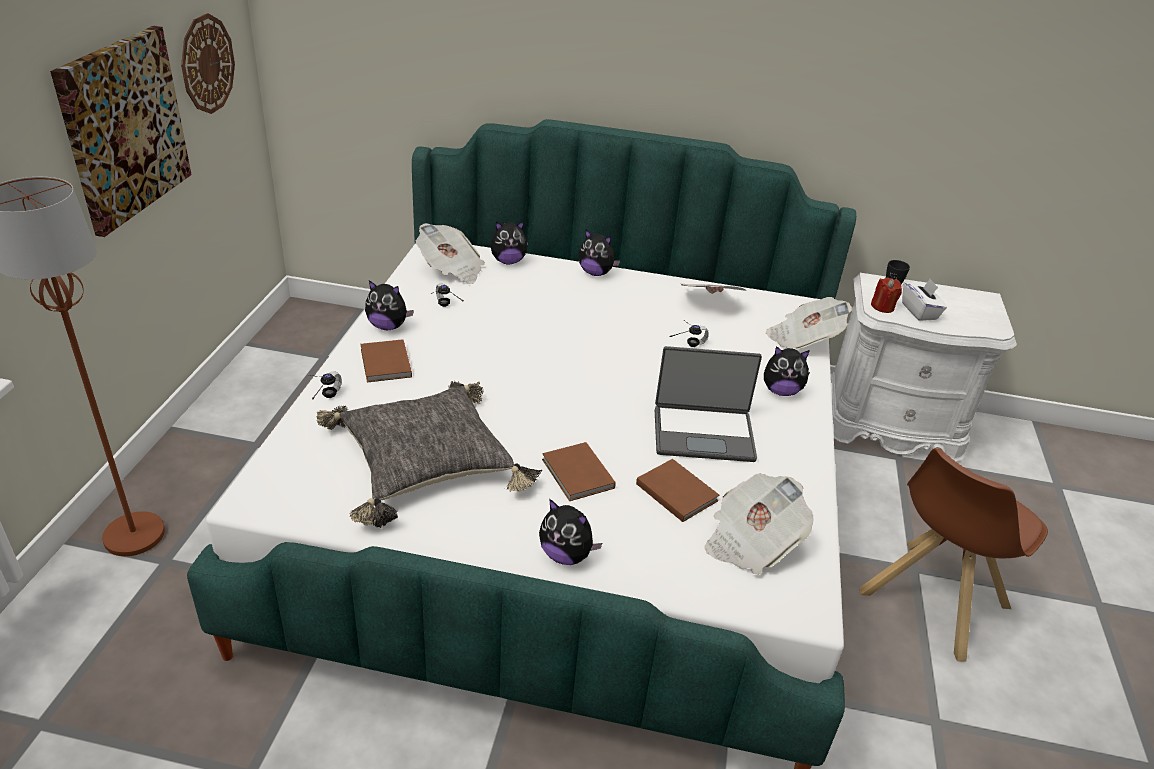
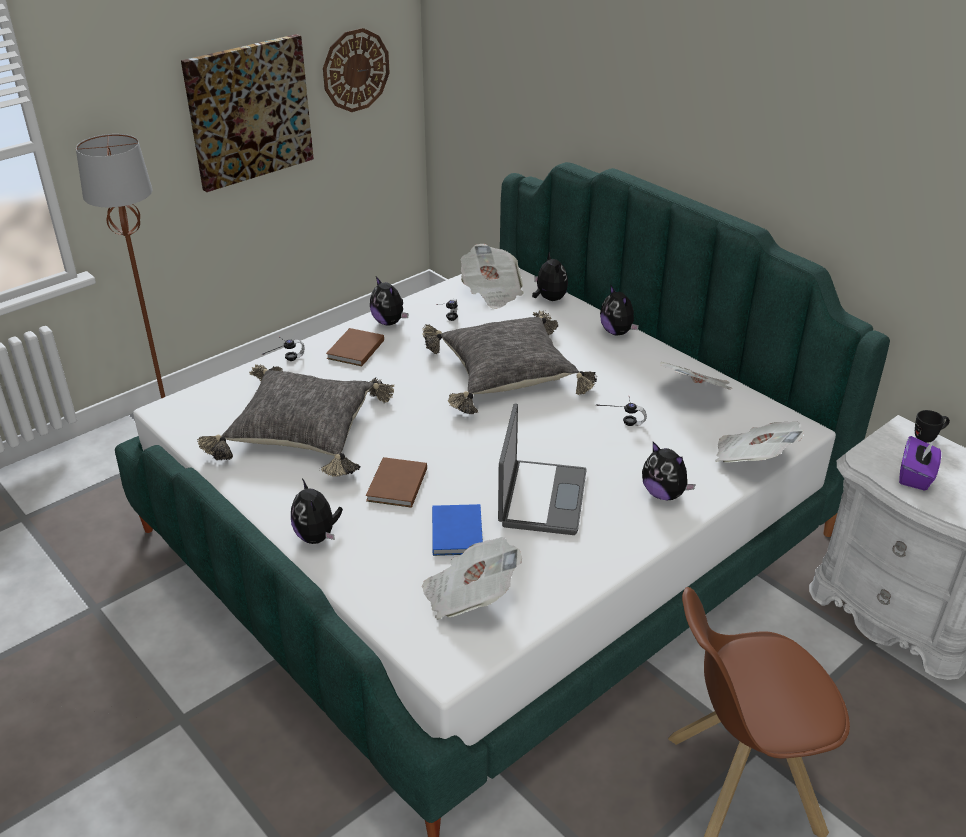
camera: 40 degrees right, 0 degrees up
(508, 261) = (549, 299): plush toy -> plush toy turned 135 degrees counterclockwise
(546, 335) = (506, 370): none -> pillow
(676, 491) = (458, 531): brown book -> blue book
(703, 433) = (540, 498): laptop -> laptop turned 120 degrees counterclockwise
(882, 307) = (874, 456): red candle -> none
(919, 311) = (916, 476): white tissue box -> purple tissue box

